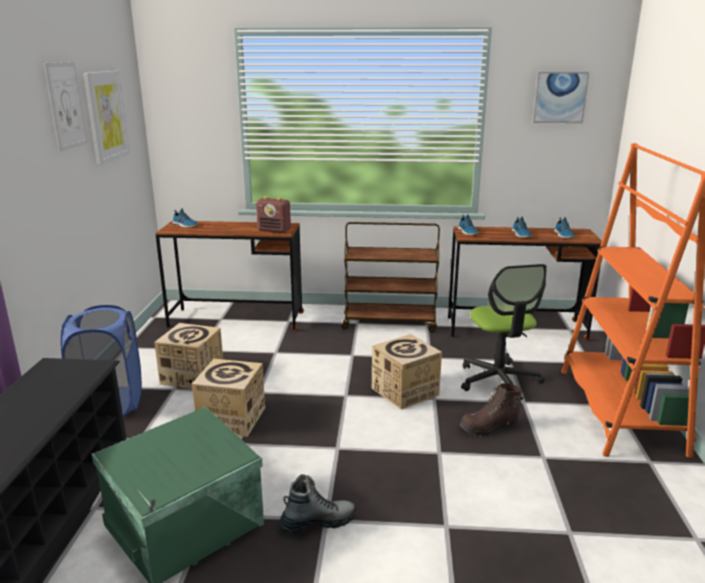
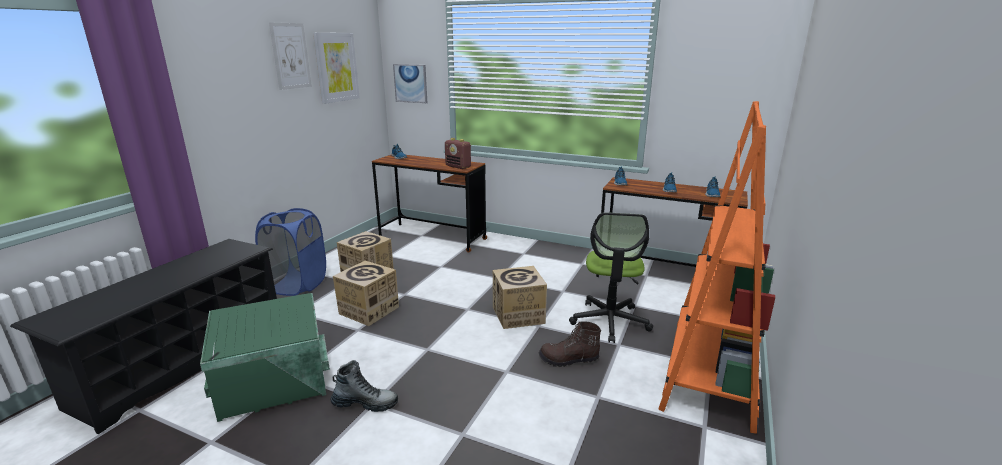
camera: 20 degrees right, 0 degrees up
(390, 322) = (551, 257): brown cart -> none
(560, 97) = (727, 59): picture -> picture (411, 83)

